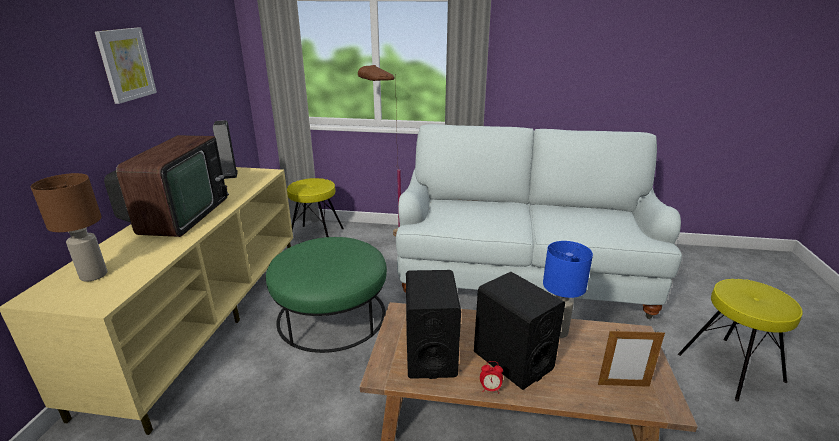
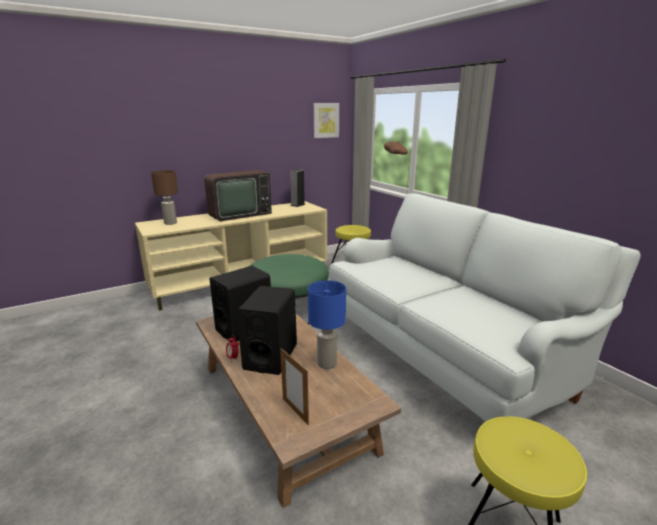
camera: 50 degrees right, 5 degrees down
(126, 64) = (241, 126): picture -> picture (326, 120)

